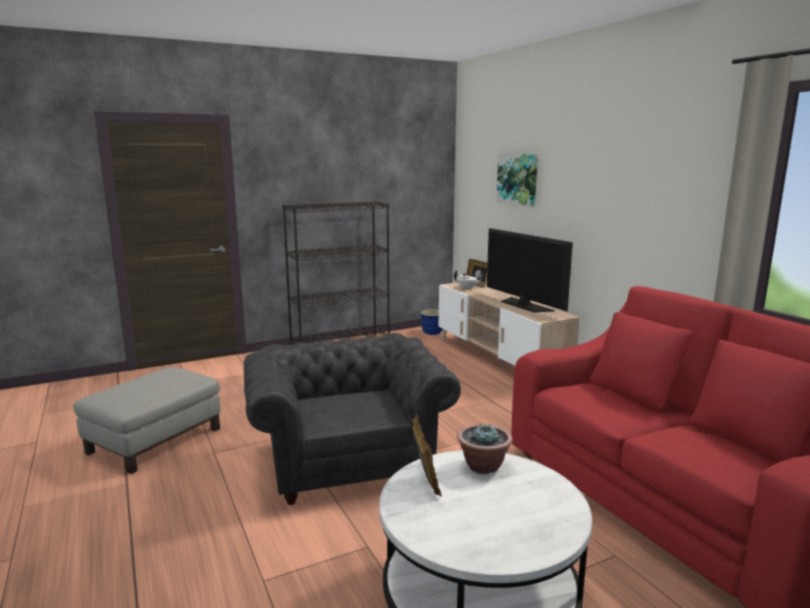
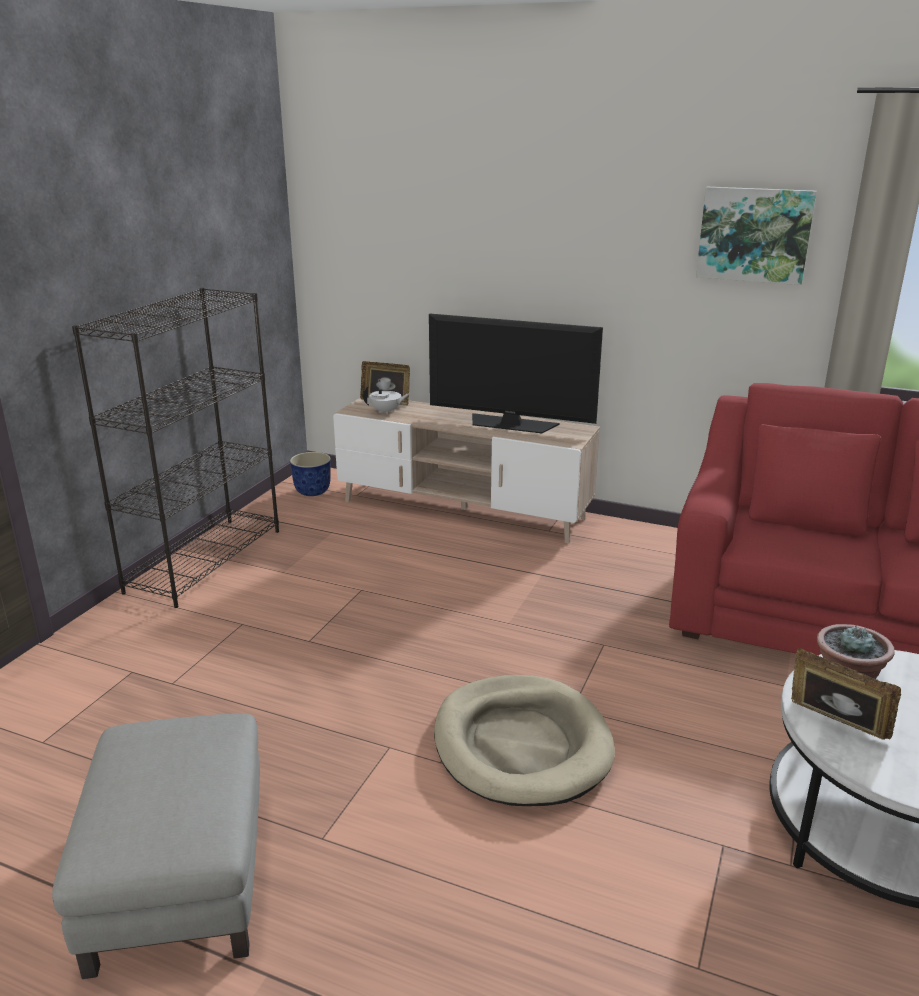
camera: 40 degrees left, 10 degrees up
(347, 460) = (521, 745): grey armchair -> beige dog bed
(518, 179) = (453, 229): picture -> picture (754, 235)

